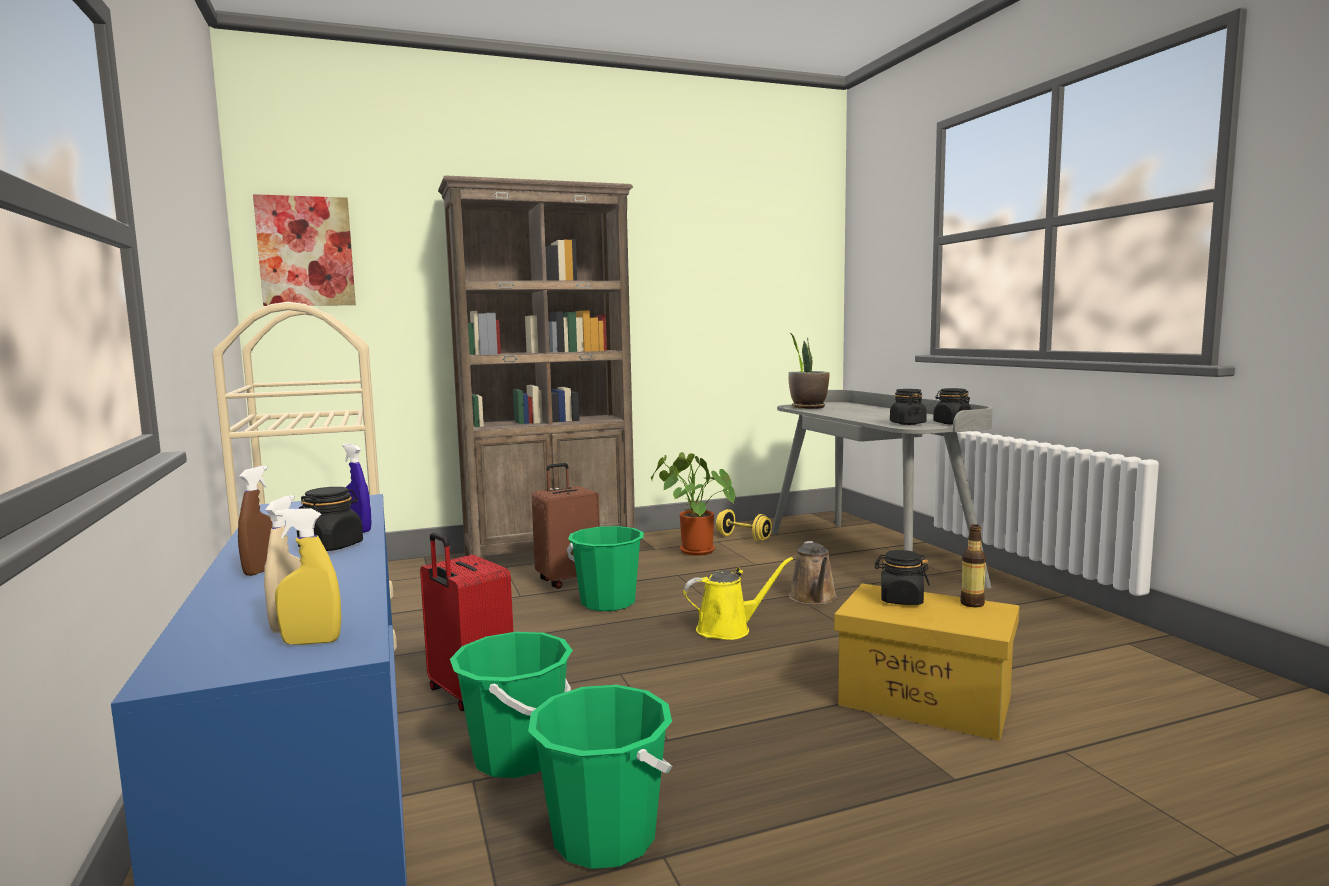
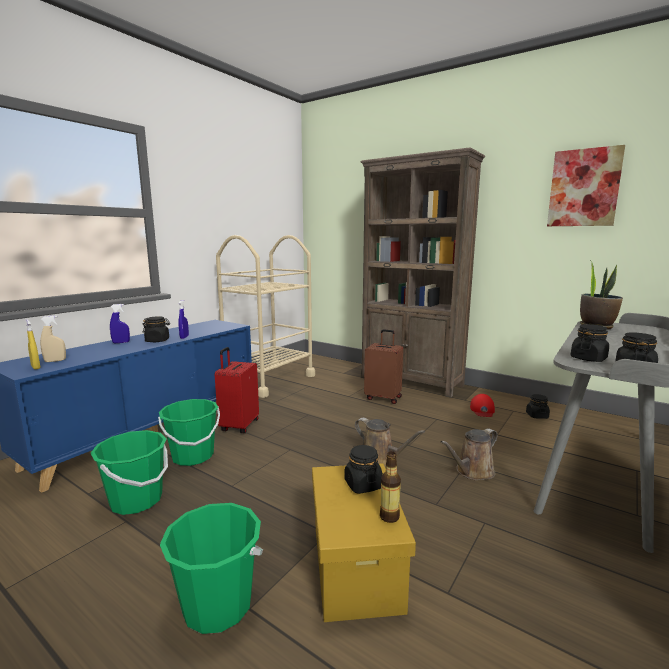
camera: 55 degrees right, 5 degrees up
(262, 570) = (121, 342): brown spray bottle -> blue spray bottle
(306, 251) = (326, 205): picture -> picture (584, 188)
(608, 602) = (370, 416): green bucket -> green bucket (218, 605)
(693, 551) = (482, 410): potted plant -> red cap
(728, 629) = (380, 459): yellow watering can -> brown watering can
(743, 538) = (537, 415): yellow dumbbell -> black jar

